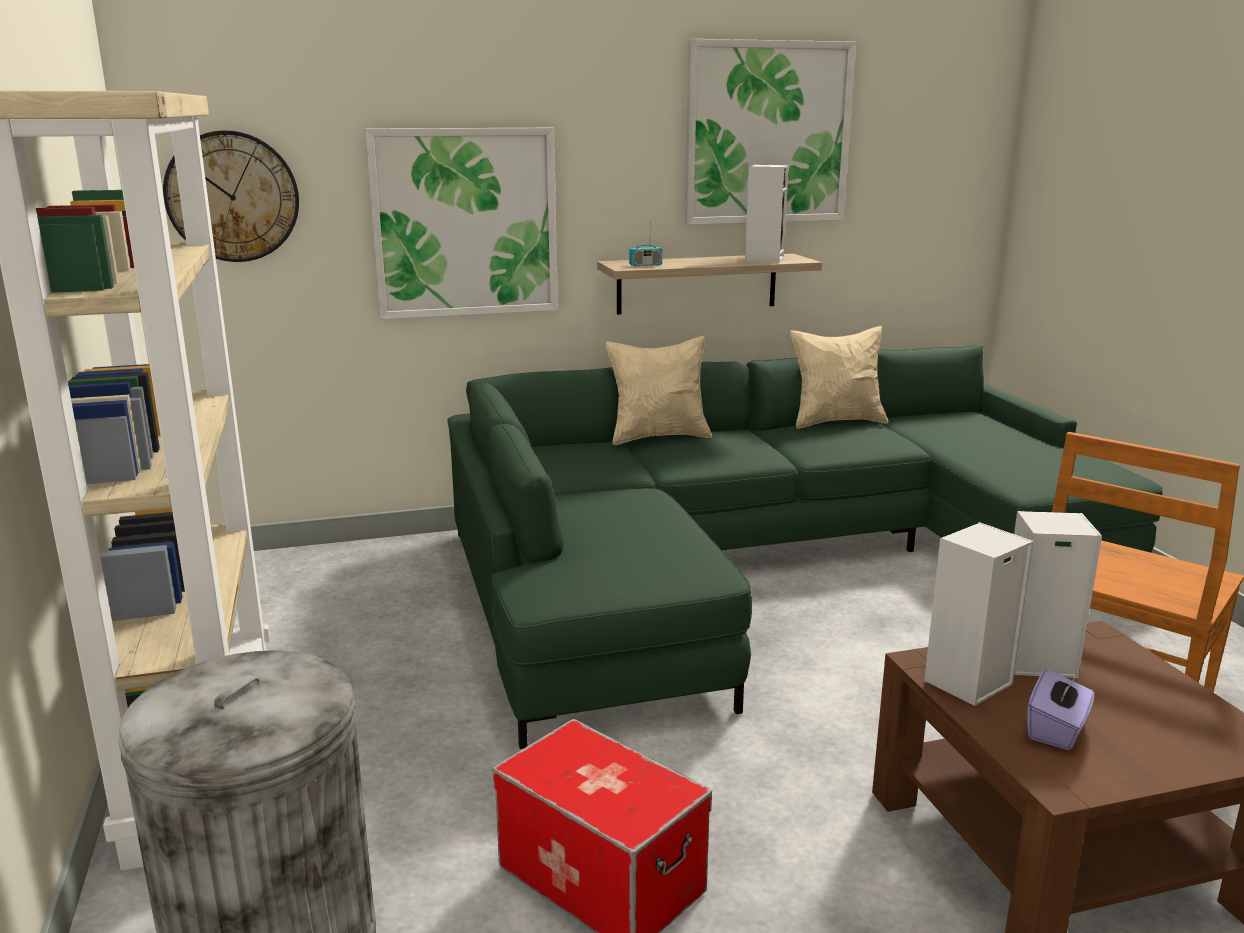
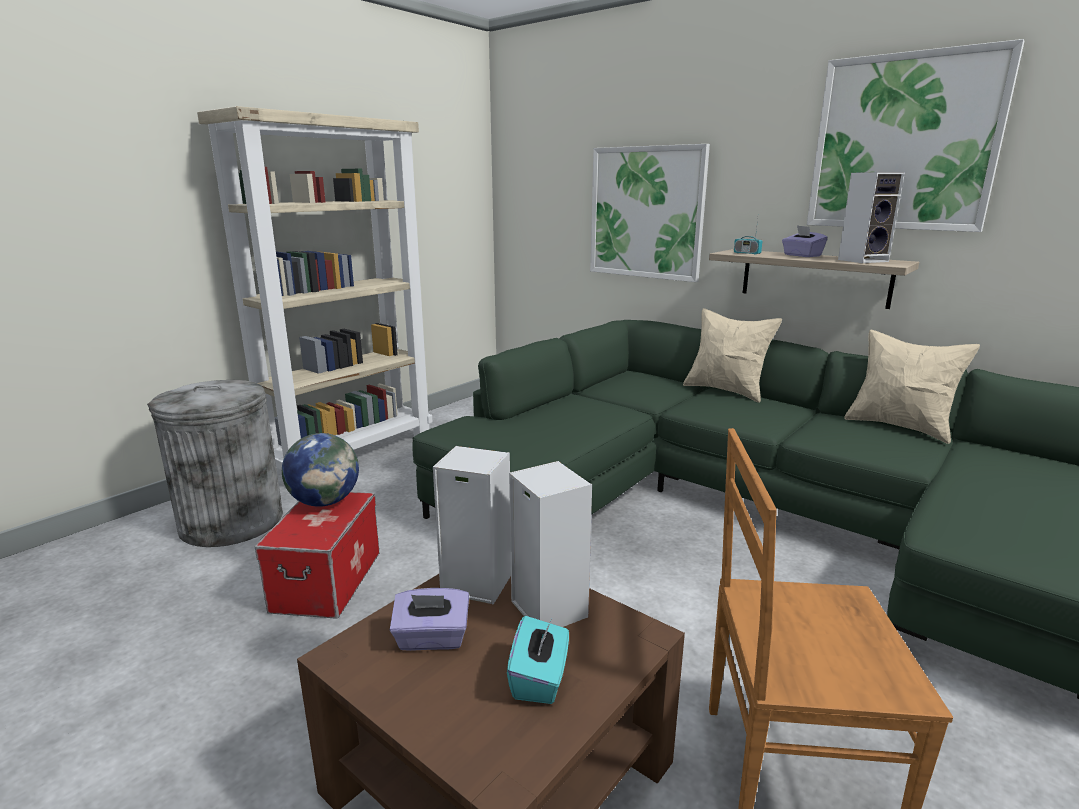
camera: 55 degrees right, 0 degrees up
(232, 197) = (532, 190): wall clock -> none
(555, 763) = (325, 502): none -> globe
(697, 260) = (801, 255): none -> purple tissue box
(1142, 696) = (539, 679): none -> turquoise tissue box

